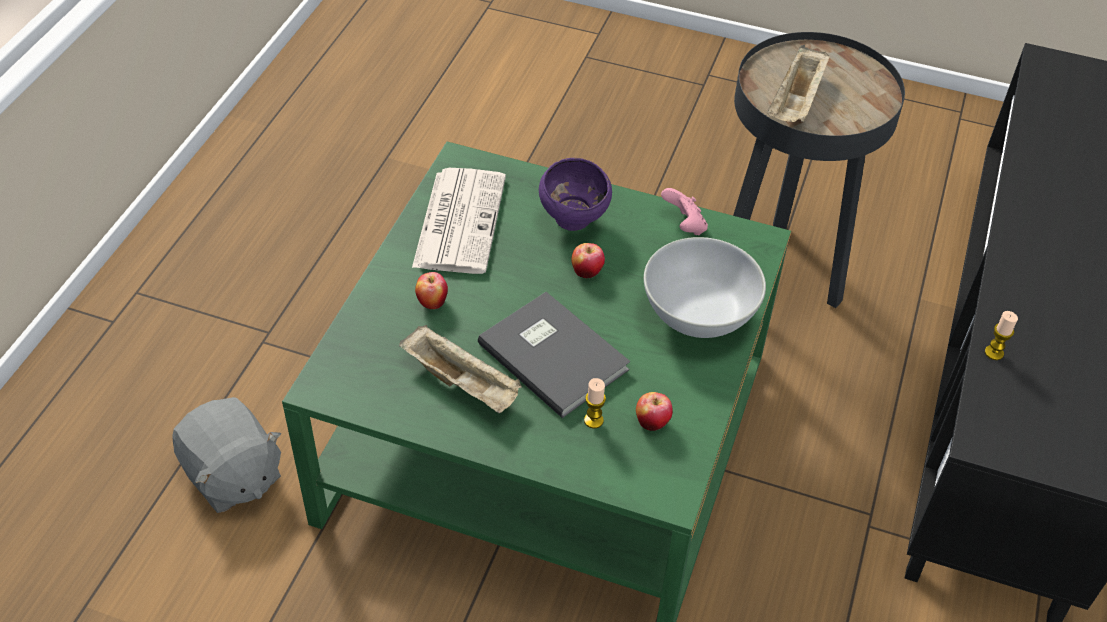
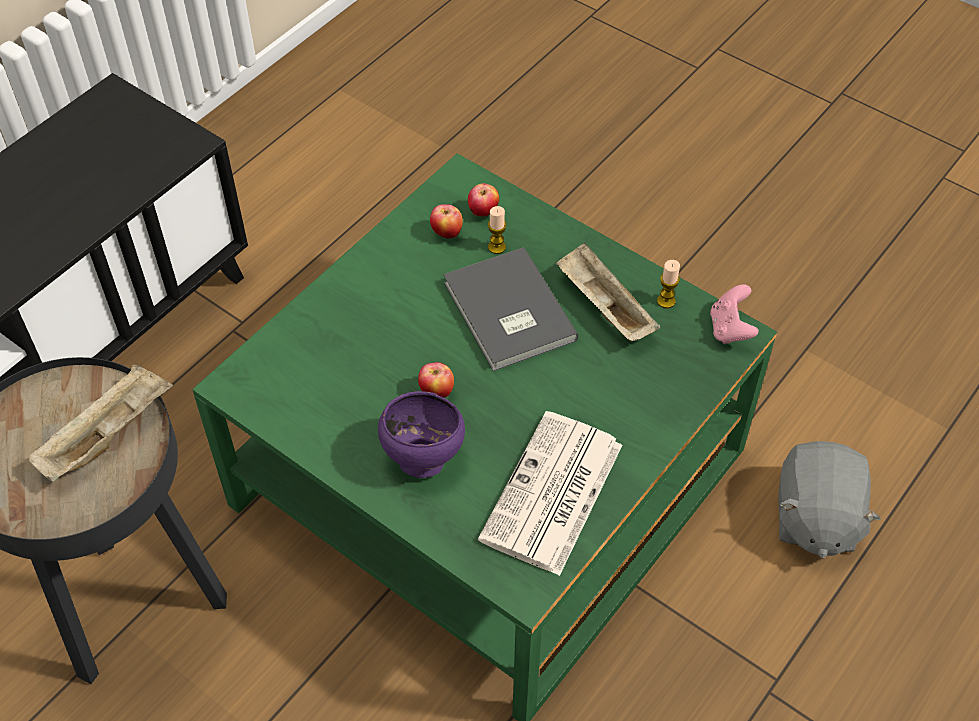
camera: 160 degrees left, 5 degrees up
(232, 476) = (815, 518): grey plush toy -> grey plush toy turned 150 degrees counterclockwise
(432, 302) = (611, 397): apple -> apple (483, 213)
(684, 226) = (303, 422): pink game controller -> pink game controller (730, 329)
(699, 316) = (349, 317): white bowl -> none
(994, 353) = (113, 204): candle -> candle (666, 301)

